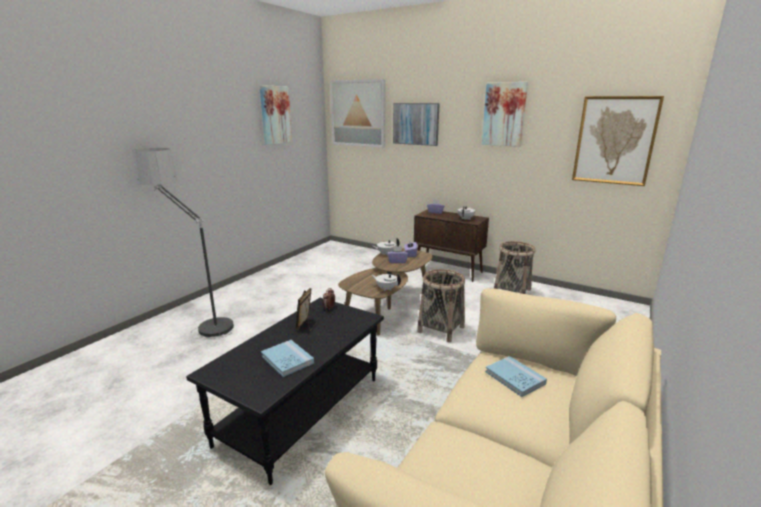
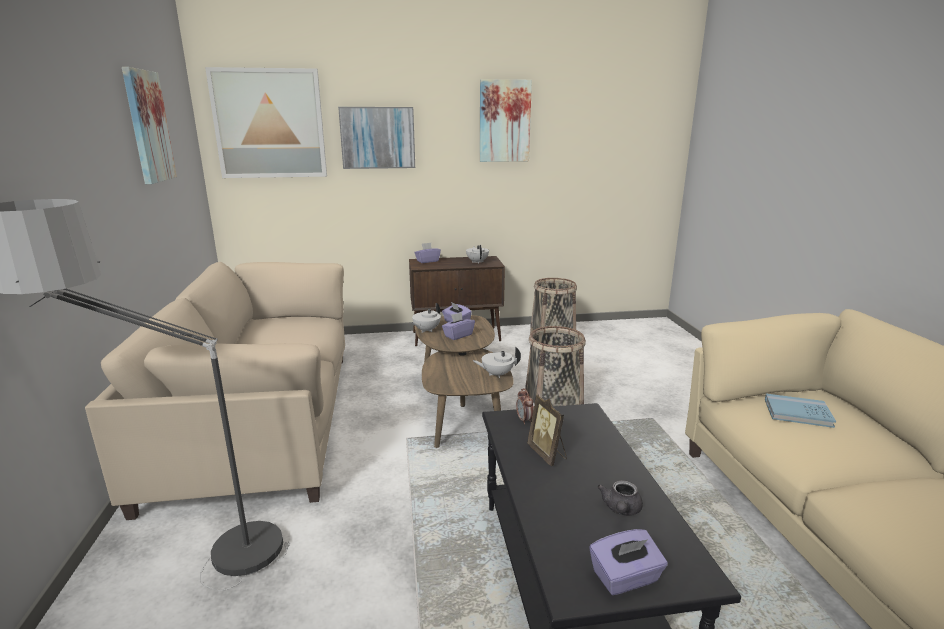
camera: 40 degrees left, 0 degrees up
(234, 380) = (625, 578): none -> purple tissue box
(287, 359) = (621, 509): blue book -> grey teapot
(291, 281) = (263, 421): none -> beige sofa
(614, 140) = (626, 148): picture -> none

